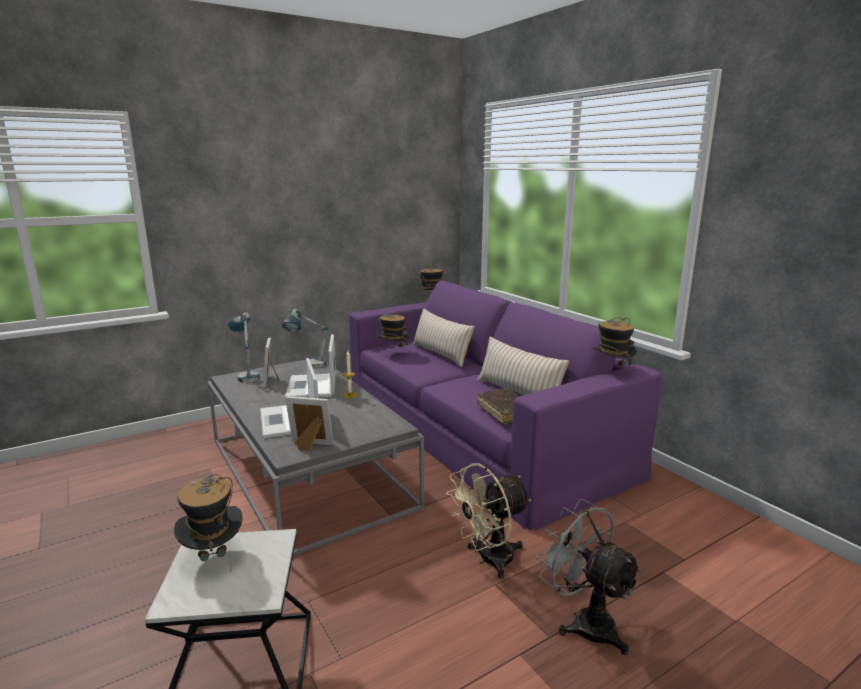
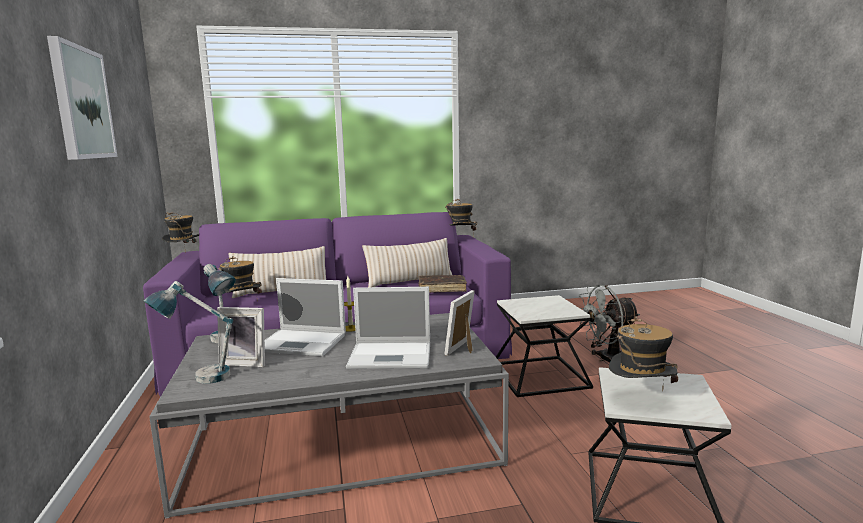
camera: 70 degrees left, 5 degrees down
(316, 187) = (81, 103): none -> picture
(488, 560) = (539, 375): beige fan -> side table

